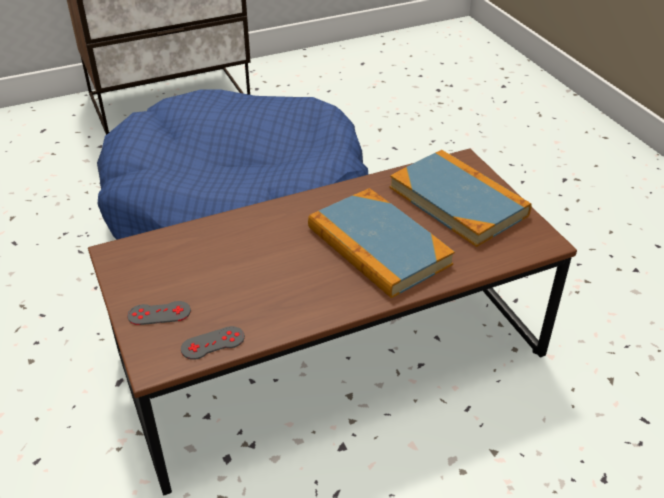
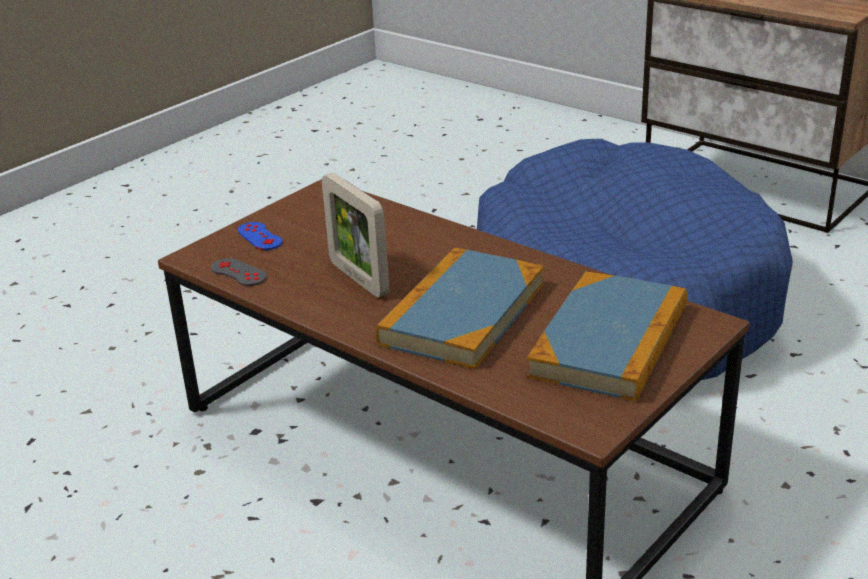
camera: 65 degrees right, 10 degrees down
(159, 313) = (260, 236): grey game controller -> blue game controller
(285, 279) = (358, 278): none -> picture frame

